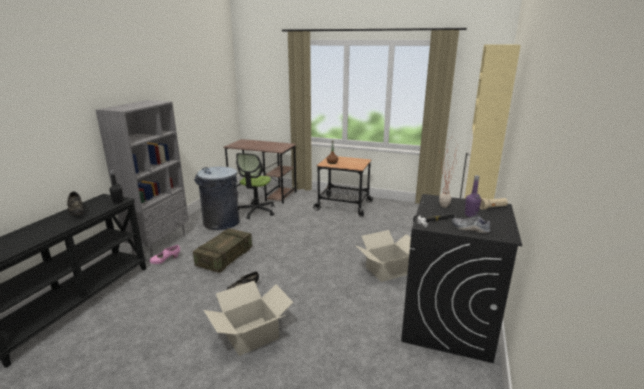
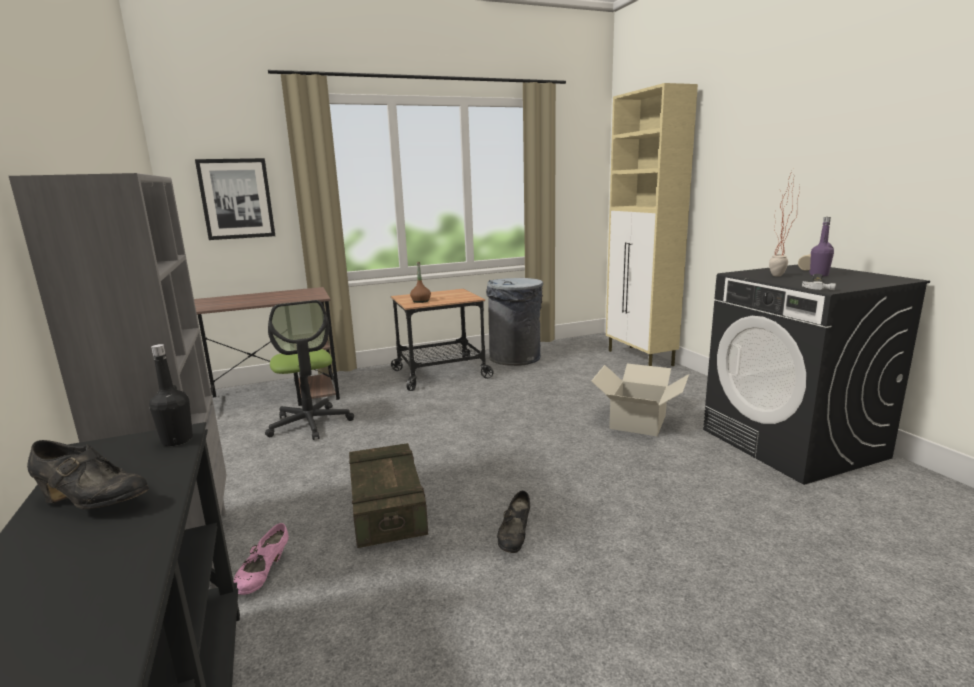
camera: 40 degrees left, 5 degrees down
(221, 223) = (272, 464): grey trash can -> grey trash can (515, 358)
(251, 335) = (658, 591): cardboard box -> none
(266, 93) = (236, 199): none -> picture
(470, 228) = (861, 282): shoe -> none

